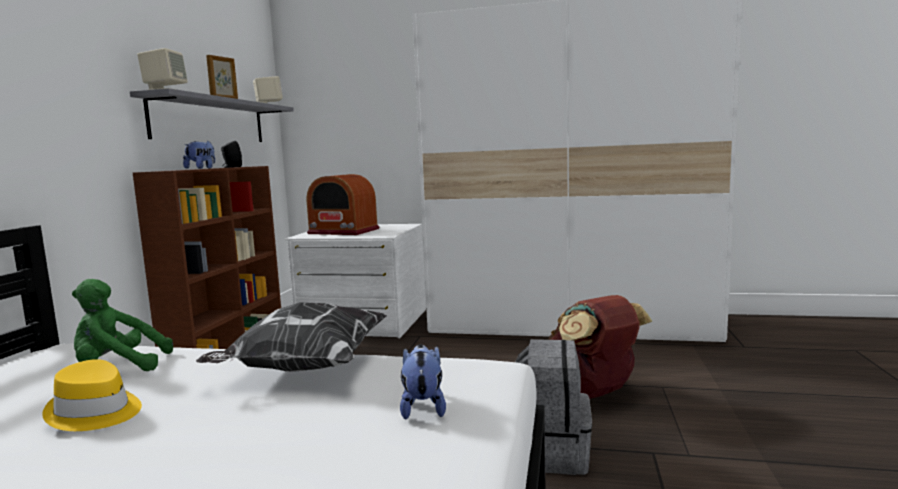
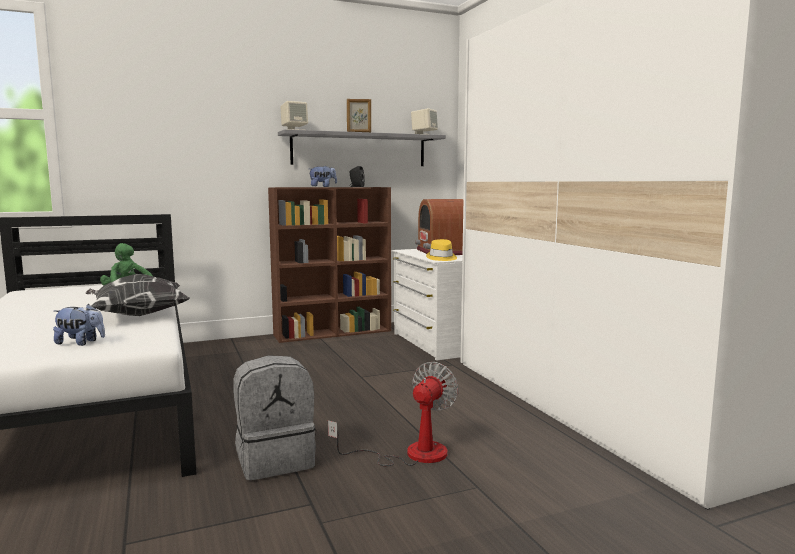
camera: 55 degrees right, 0 degrees up
(95, 413) = (63, 304): yellow hat -> yellow hat (441, 258)
(423, 407) = (81, 343): plush toy -> plush toy turned 45 degrees clockwise
(590, 394) = (411, 454): brown backpack -> fan

